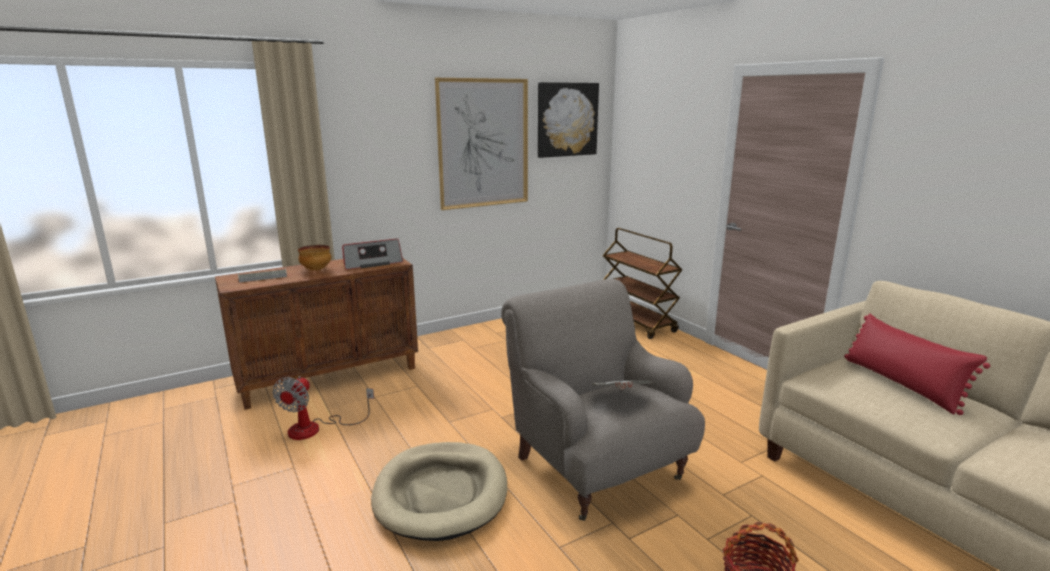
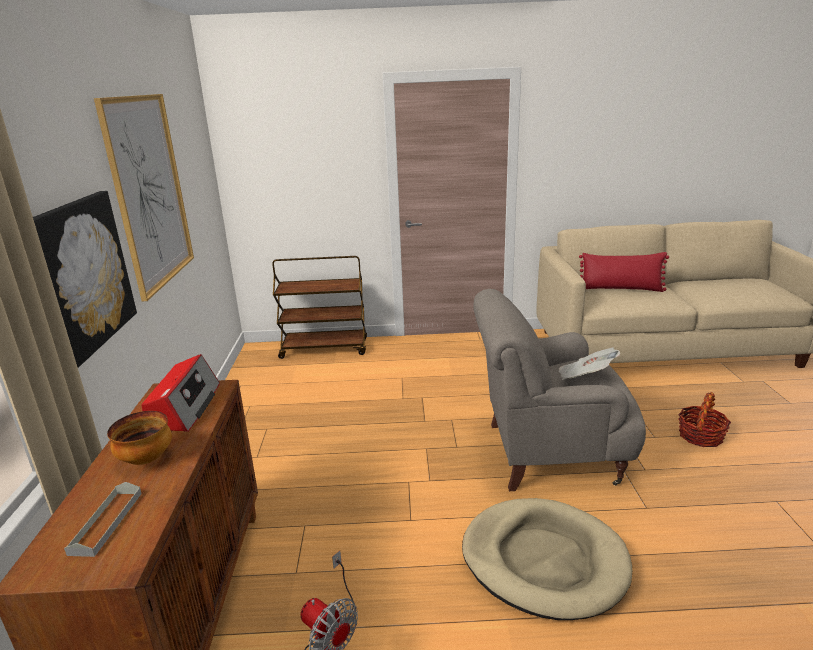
camera: 60 degrees left, 5 degrees up
(567, 119) = (190, 145): picture -> picture (84, 274)

